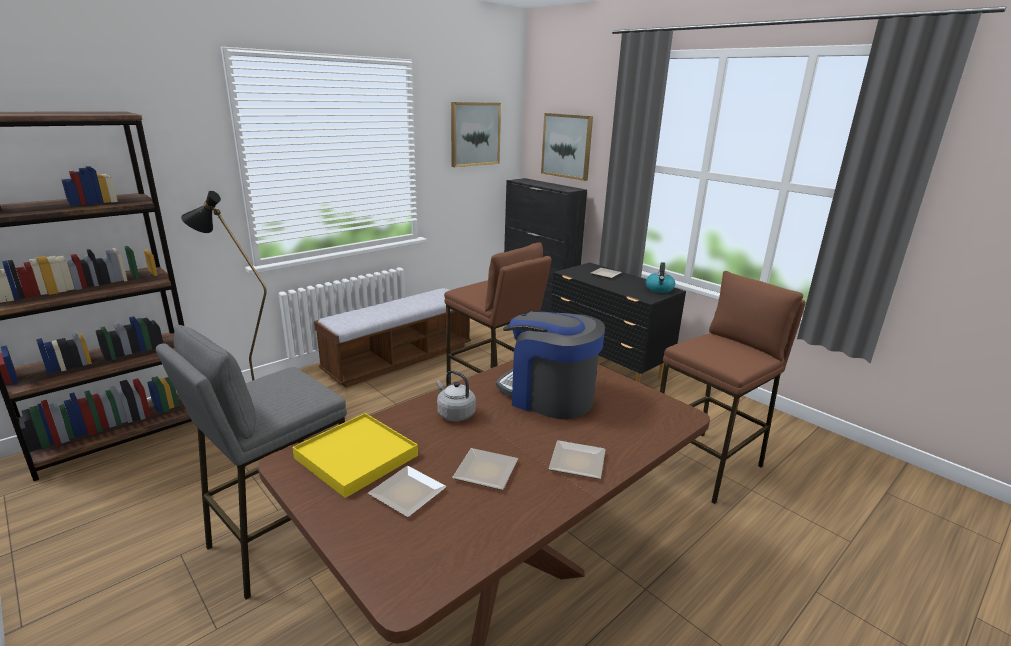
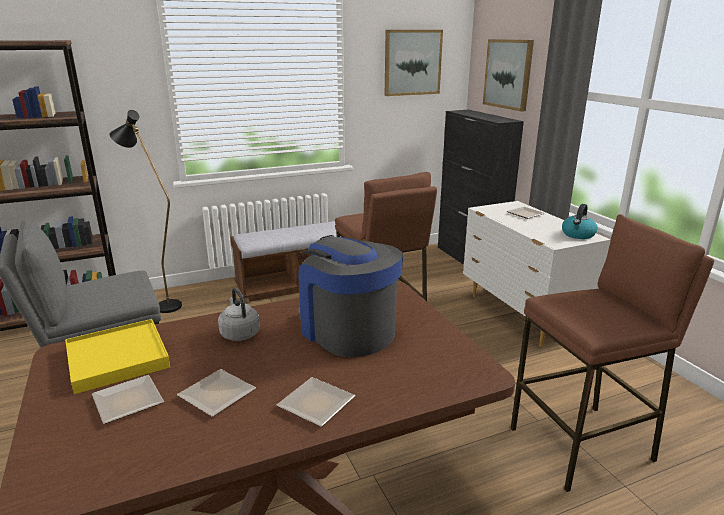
camera: 20 degrees right, 0 degrees up
(608, 366) = (521, 316): black dresser -> white dresser

